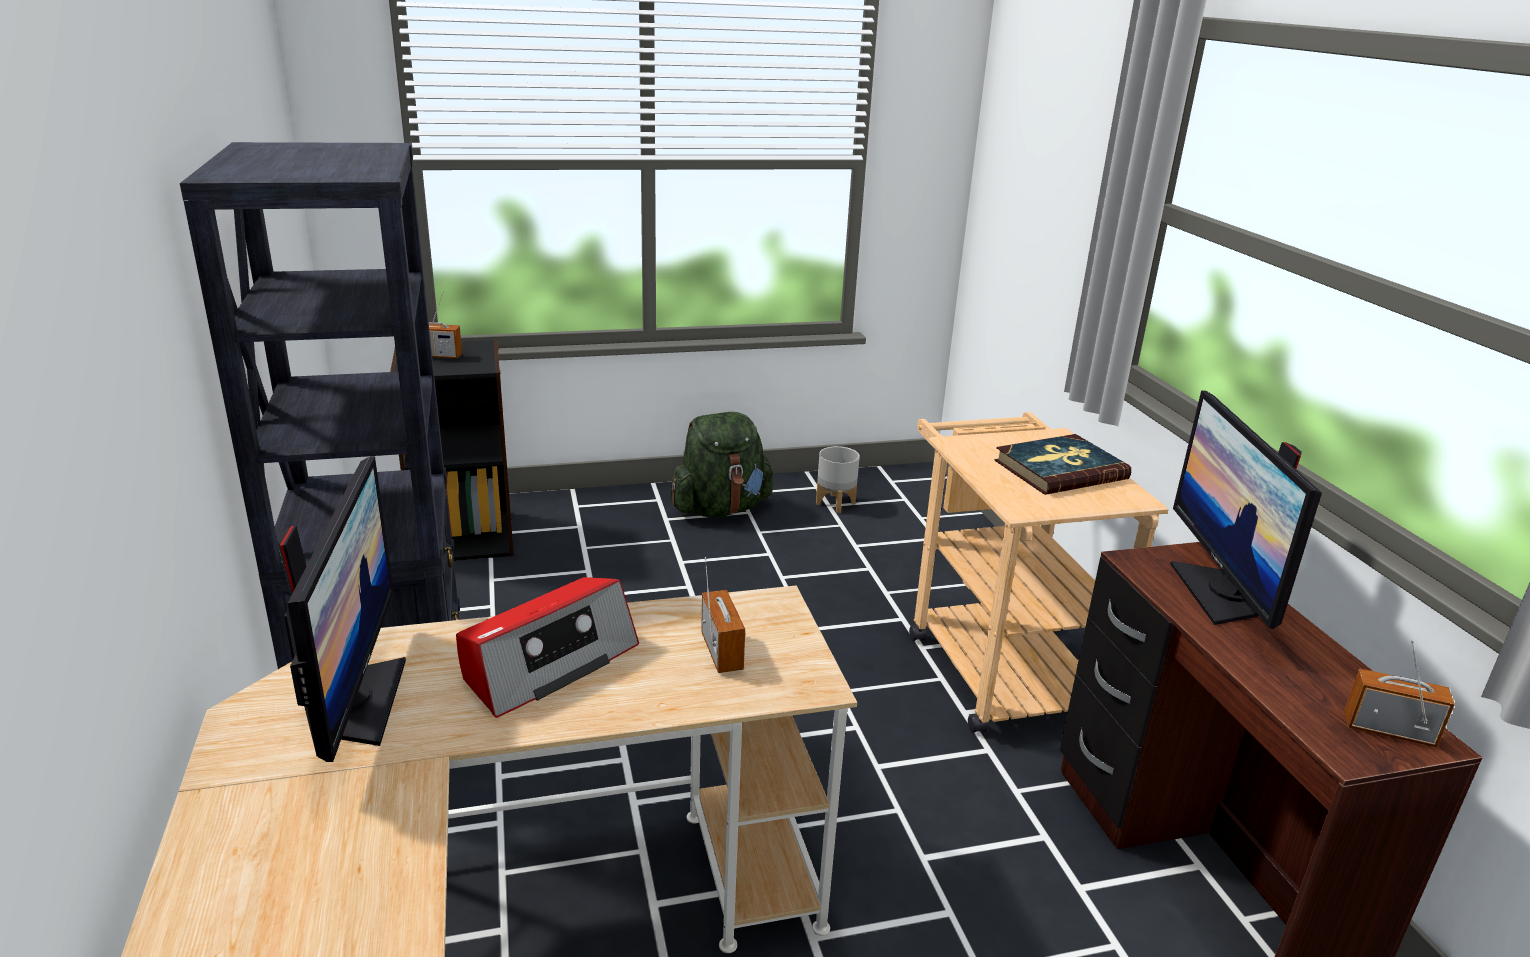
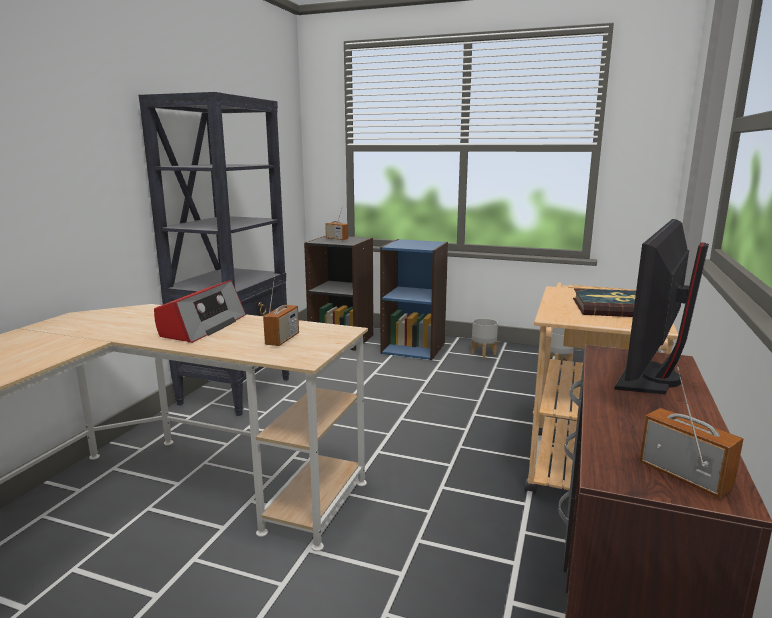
camera: 35 degrees right, 10 degrees down
(357, 702) = (114, 321): monitor -> none
(548, 663) = (202, 326): radio -> radio turned 60 degrees counterclockwise
(606, 524) = (413, 348): none -> blue bookcase
(721, 509) = (483, 353): green backpack -> grey planter

